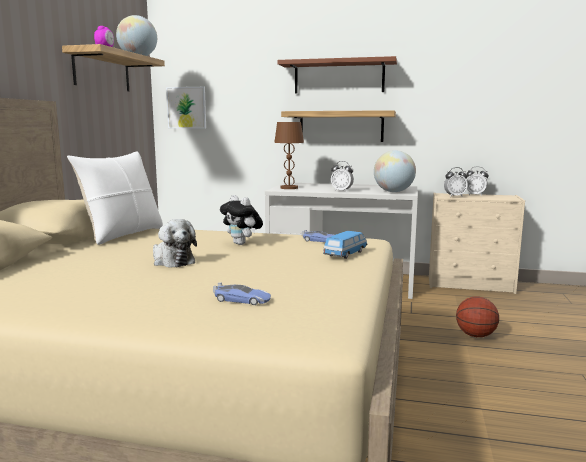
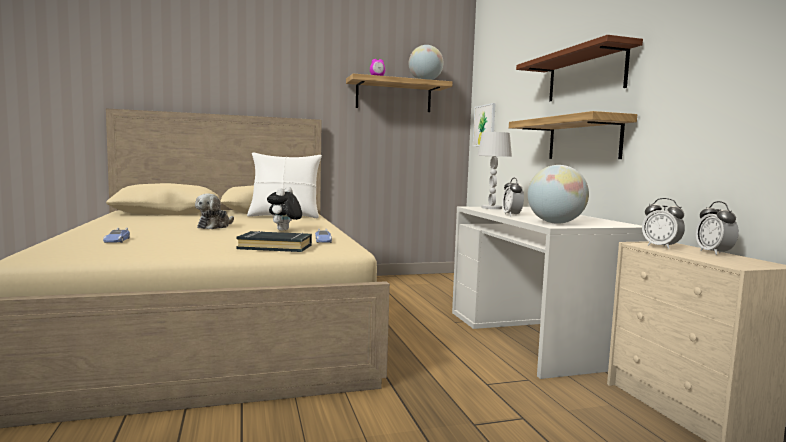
camera: 60 degrees right, 5 degrees down
(289, 188) = (491, 208): brown table lamp -> white table lamp
(345, 254) = (275, 247): toy car -> black book
(476, 335) = (462, 433): basketball -> none

